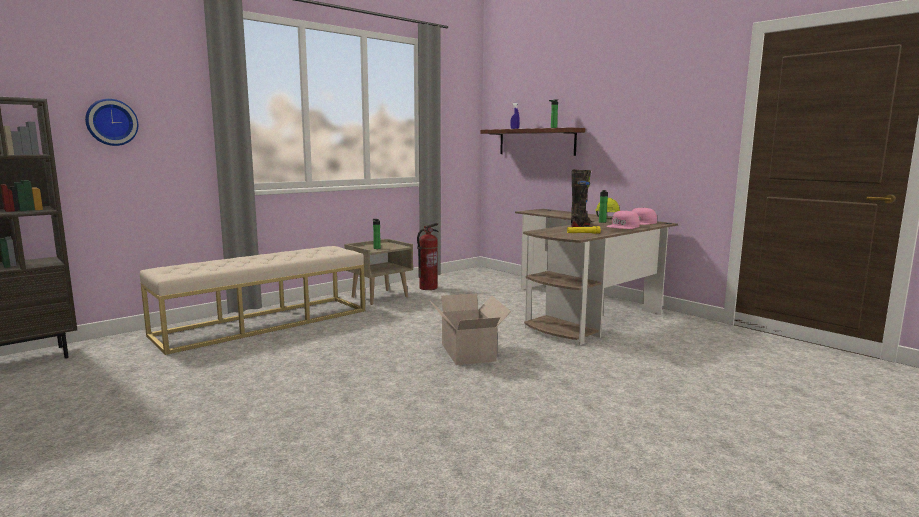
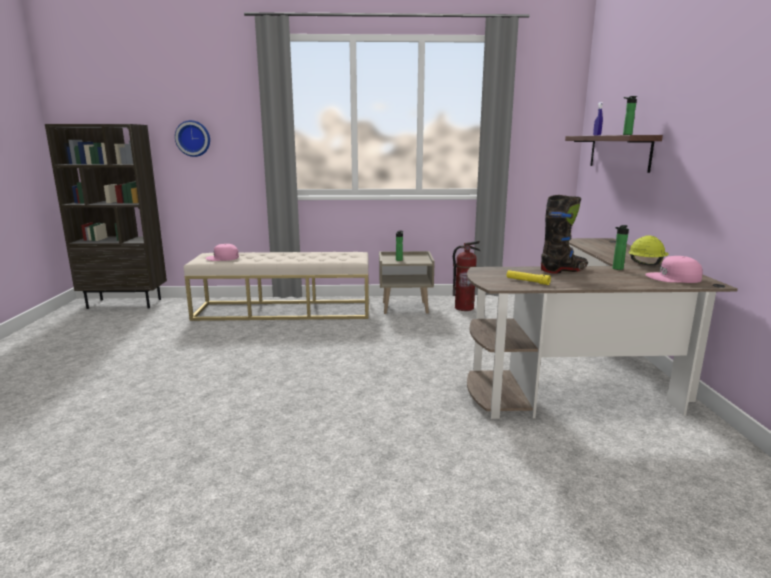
camera: 40 degrees right, 5 degrees up
(468, 353) = (366, 387): cardboard box -> none
(623, 226) = (622, 280): pink cap -> pink cap (222, 258)

